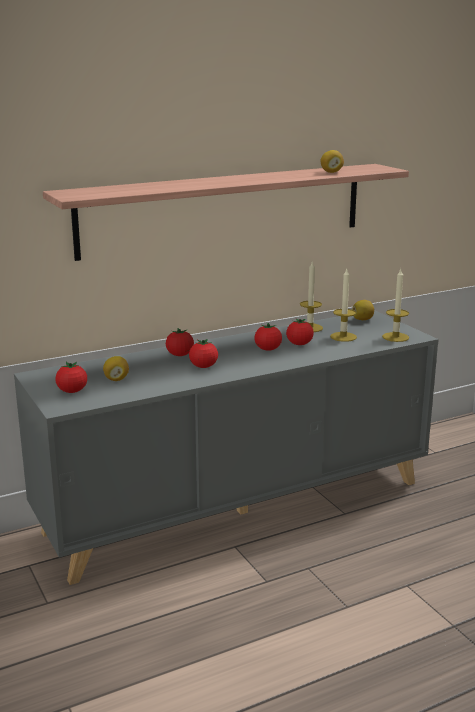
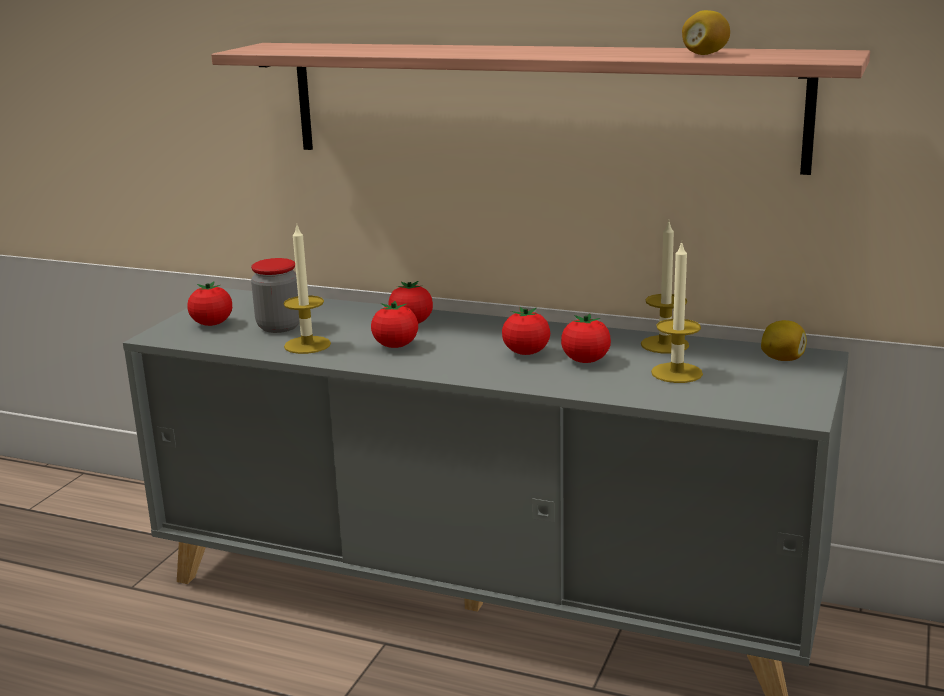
camera: 50 degrees right, 0 degrees up
(116, 379) = (279, 327): lemon -> jar
(395, 337) = (759, 402): candle -> candle (307, 345)

